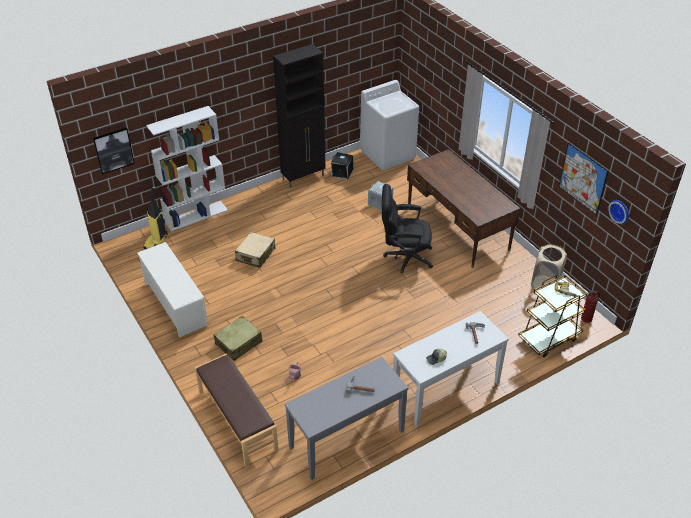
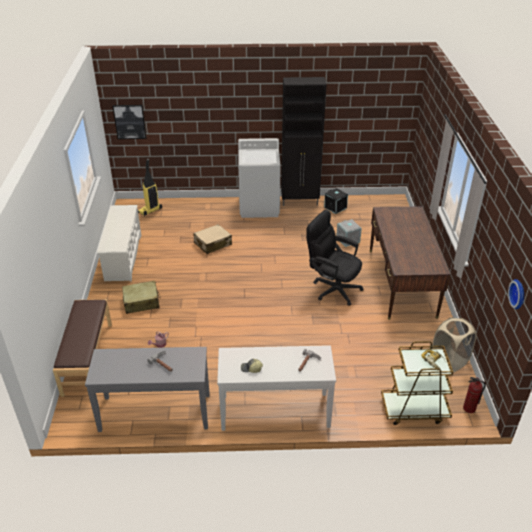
camera: 30 degrees right, 5 degrees down
(196, 215) = (194, 202): white bookcase -> none
(388, 154) = (387, 206): white washing machine -> white washing machine (259, 207)
(583, 178) = (499, 251): picture -> none

